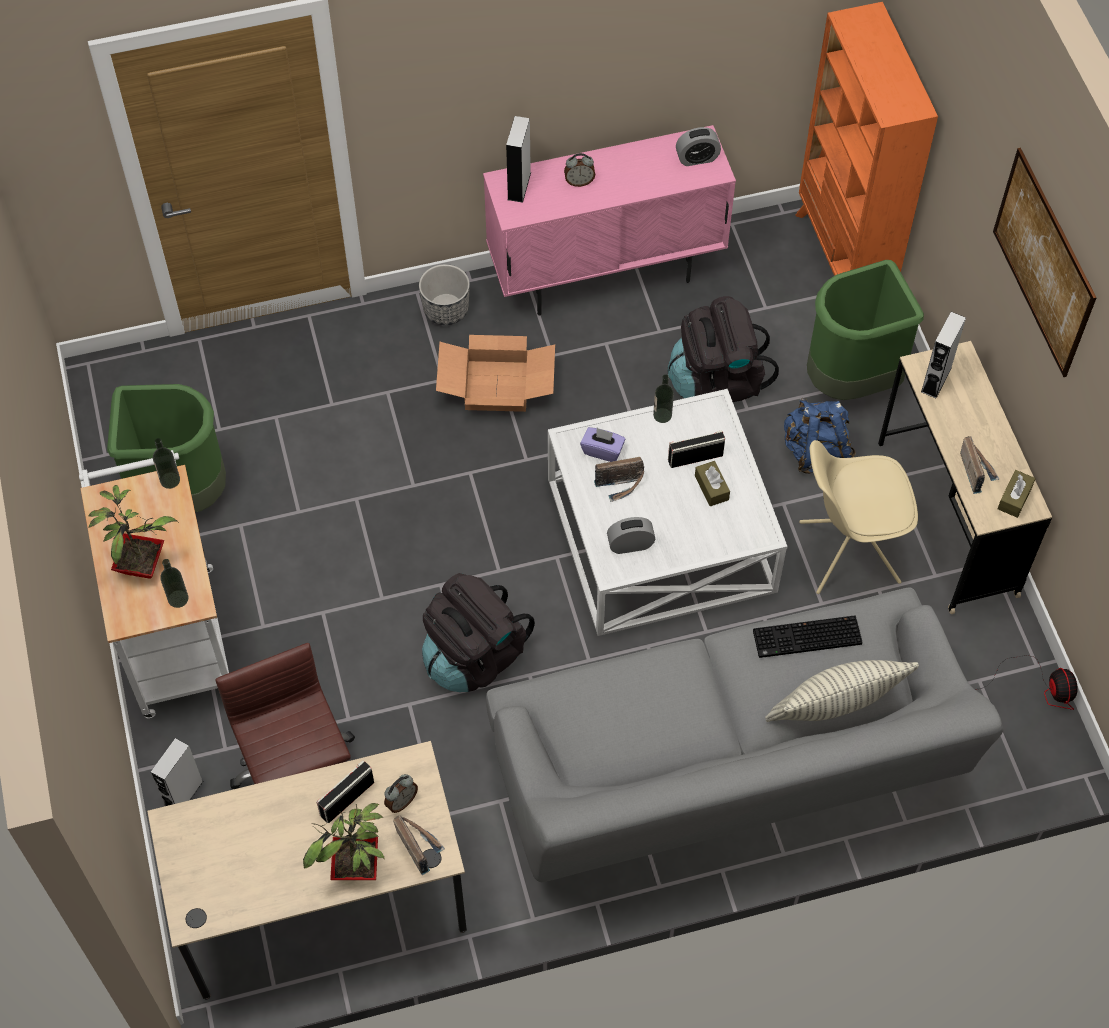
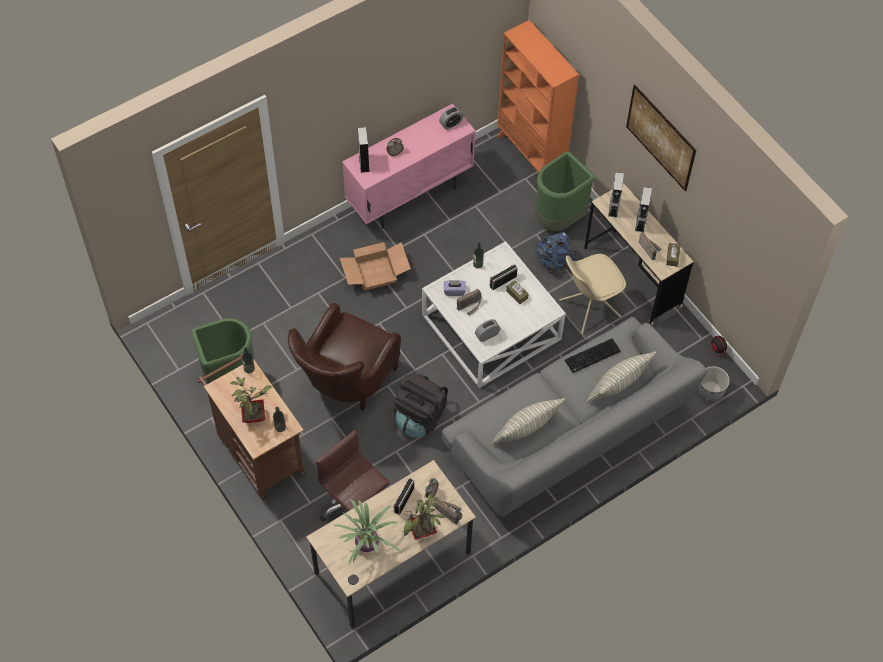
camera: 20 degrees left, 0 degrees up
(175, 632) = (258, 451): white cart -> brown cart
(184, 794) = (298, 531): grey speaker -> grey speaker (640, 222)
(248, 861) = (367, 545): none -> potted plant
(369, 563) = (345, 385): none -> brown armchair
(446, 310) = (331, 239): planter -> planter (710, 391)
(635, 737) = (526, 430): none -> pillow
(717, 381) = (489, 238): black backpack -> none

